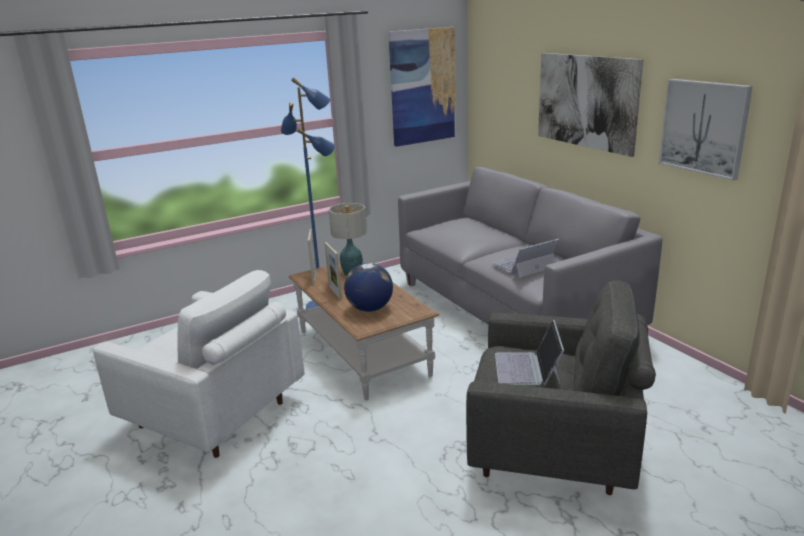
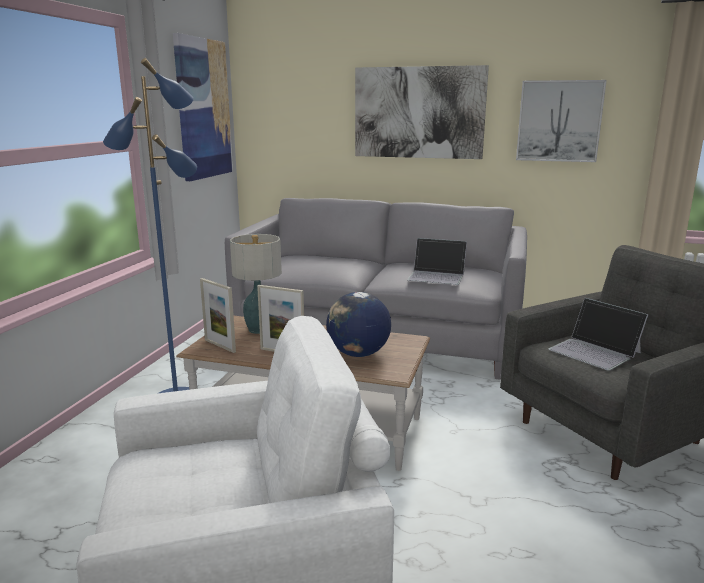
camera: 45 degrees left, 5 degrees down
(524, 265) = (437, 275): laptop -> laptop turned 90 degrees counterclockwise

